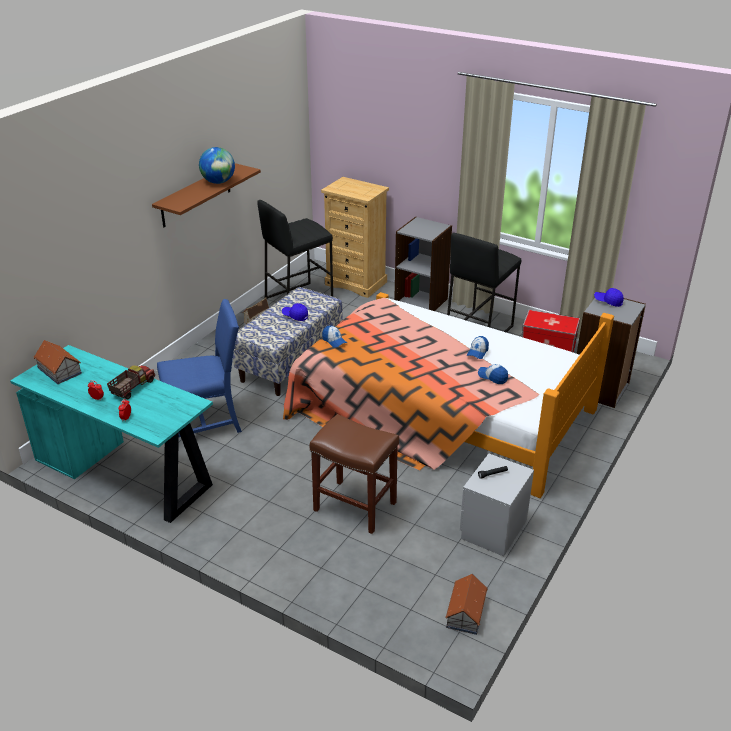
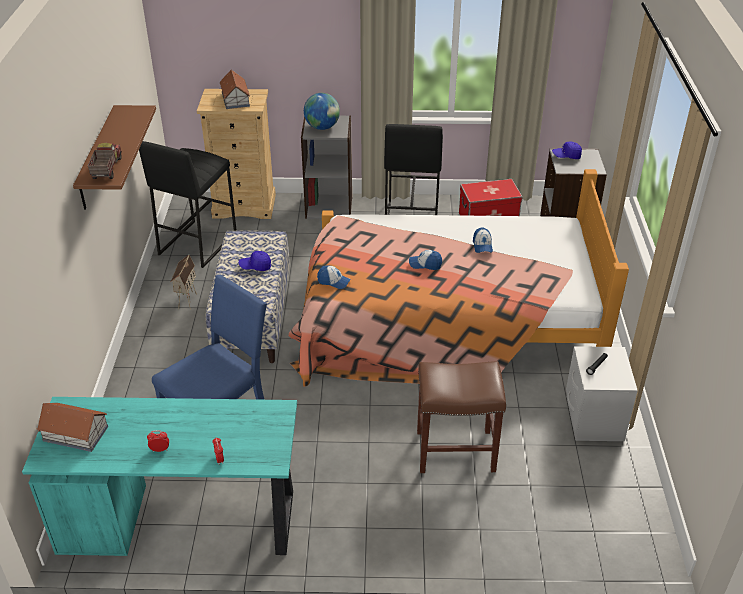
camera: 30 degrees left, 5 degrees up
(132, 388) = (190, 420): toy truck -> toy truck (106, 169)
(218, 182) = (124, 134): globe -> globe (322, 127)
(465, 613) = (640, 511): toy house -> toy house (235, 99)
(493, 377) = (518, 267): cap -> cap (425, 264)

